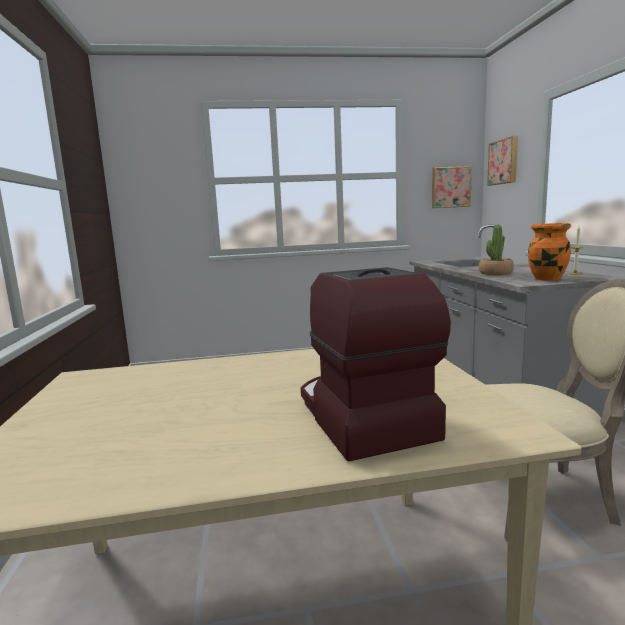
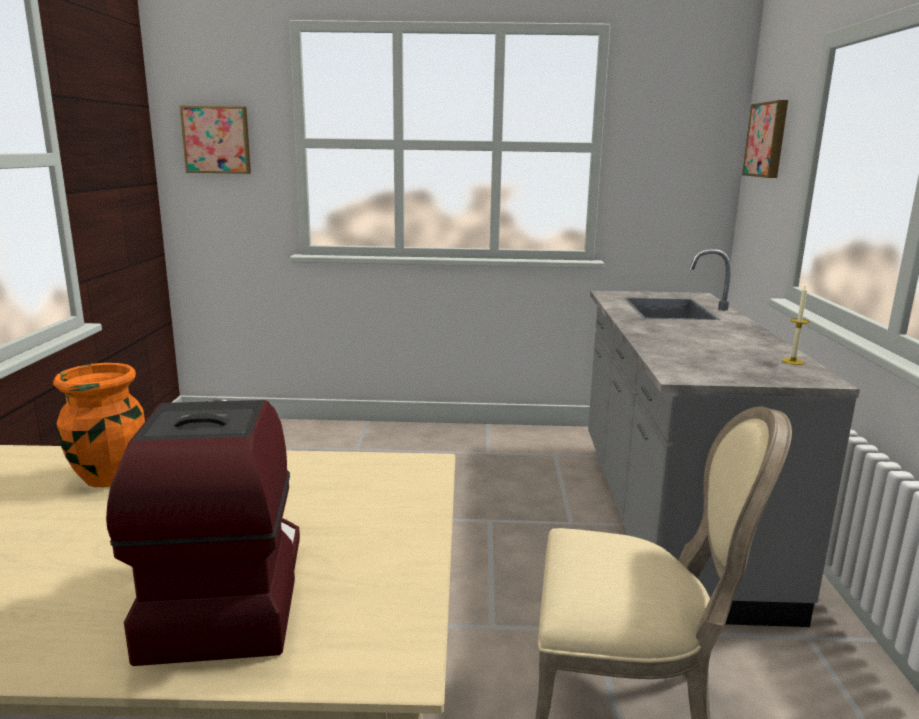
camera: 10 degrees right, 5 degrees up
(450, 187) = (683, 172): picture -> picture (217, 140)
(495, 273) = (671, 343): potted plant -> none
(547, 279) = (728, 370): orange vase -> orange vase (108, 477)

